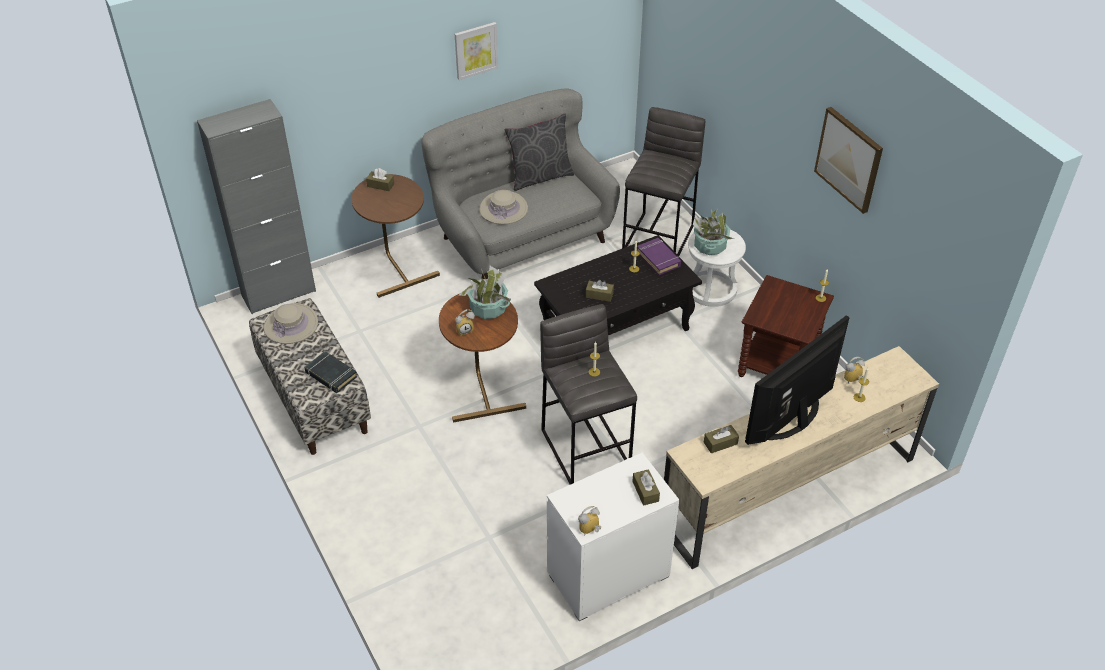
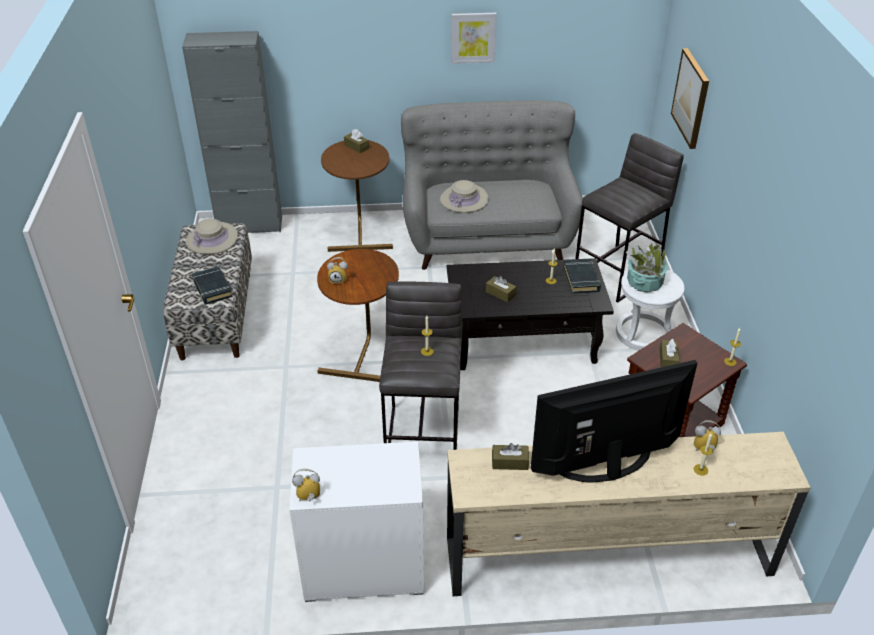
camera: 25 degrees right, 5 degrees down
(488, 308) = (374, 268): potted plant -> none
(540, 177) = (517, 183): grey pillow -> none
(645, 491) = (393, 481): brown tissue box -> brown tissue box (668, 359)
(658, 259) = (581, 279): purple book -> black book
(849, 159) = (785, 201): picture -> picture (691, 98)

